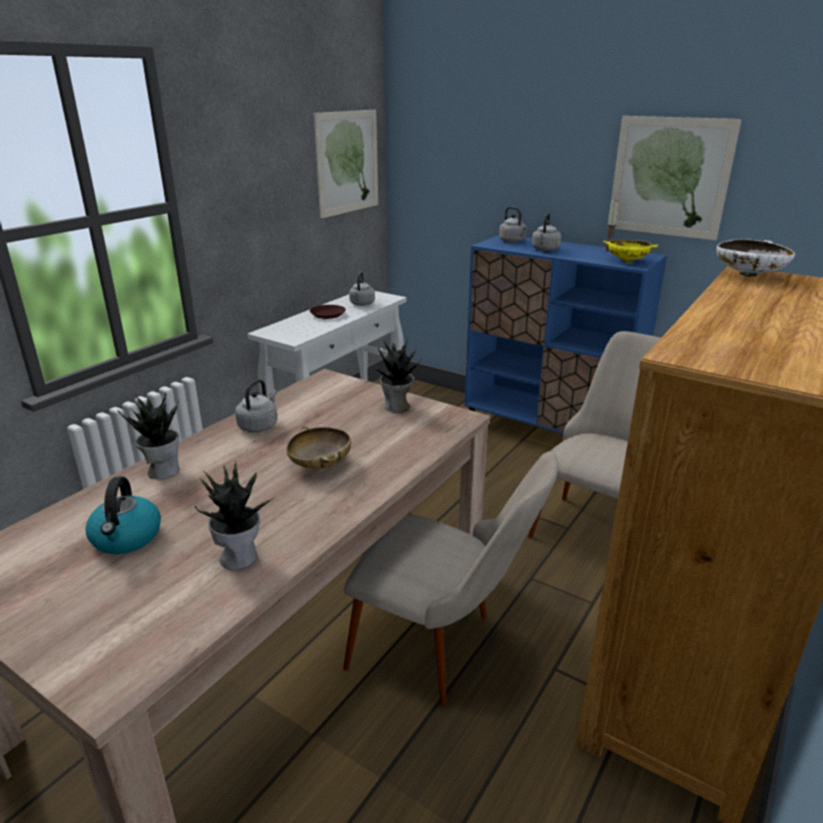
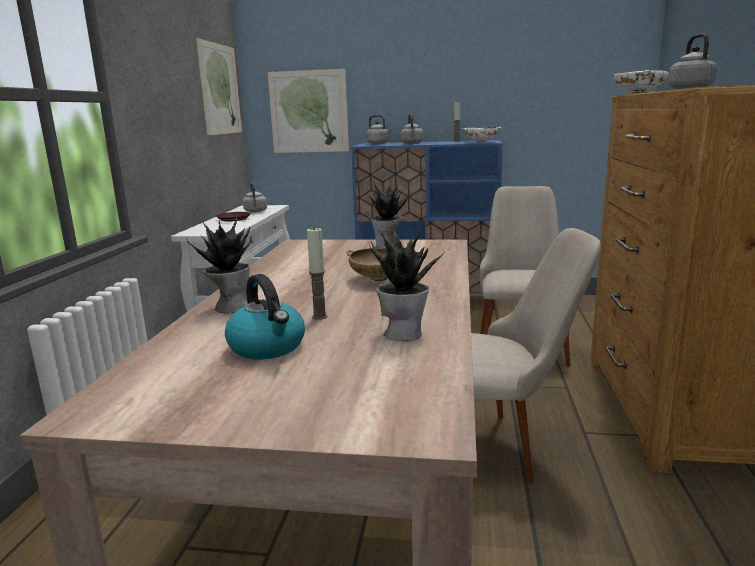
camera: 25 degrees left, 10 degrees down
(207, 508) = (319, 316): none -> candle
(259, 425) = (282, 271): grey kettle -> grey kettle (688, 89)
(627, 261) = (480, 142): yellow bowl -> white bowl
(669, 177) = (491, 82): picture -> picture (308, 112)

